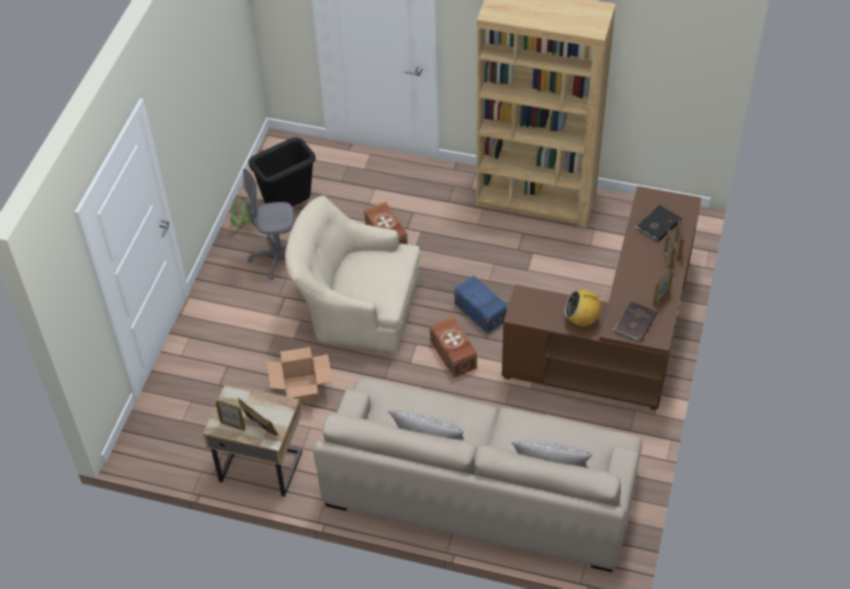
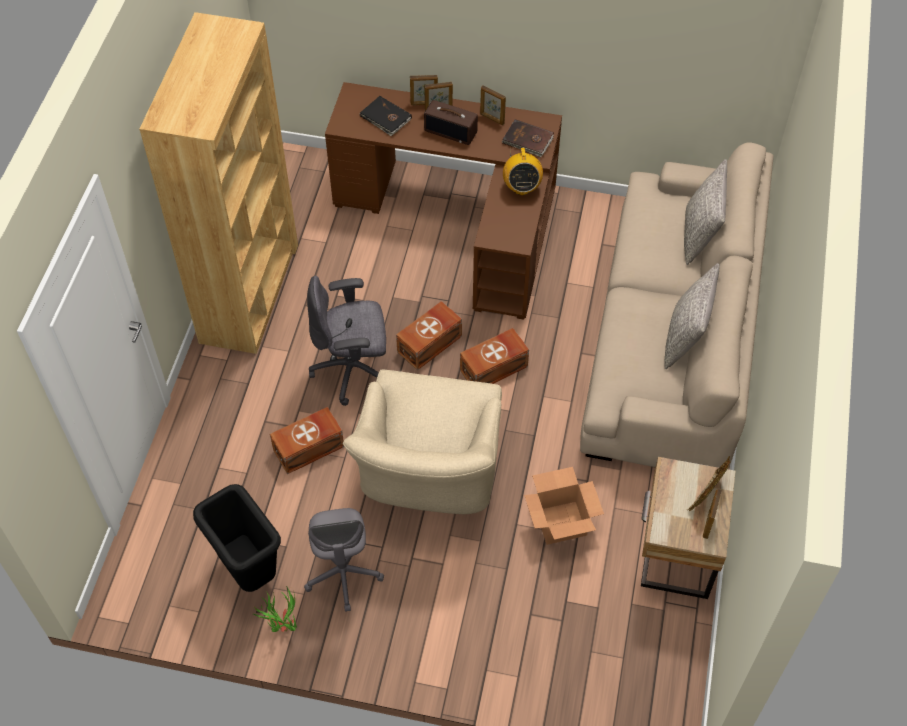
camera: 95 degrees left, 5 degrees up
(456, 263) = (353, 370): none -> grey office chair
(480, 313) = (431, 344): blue storage box -> brown storage box
(643, 269) = (451, 131): none -> radio

